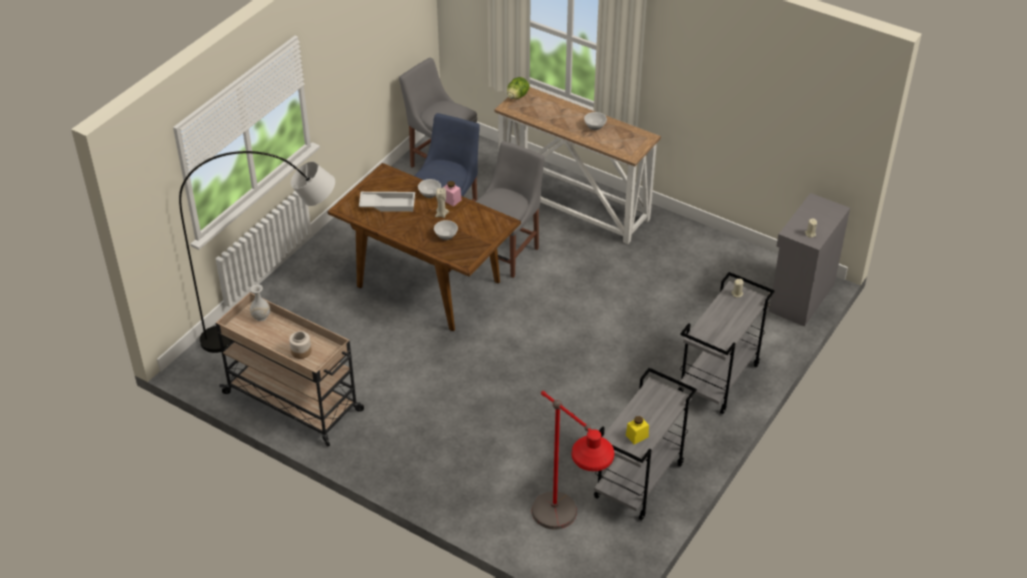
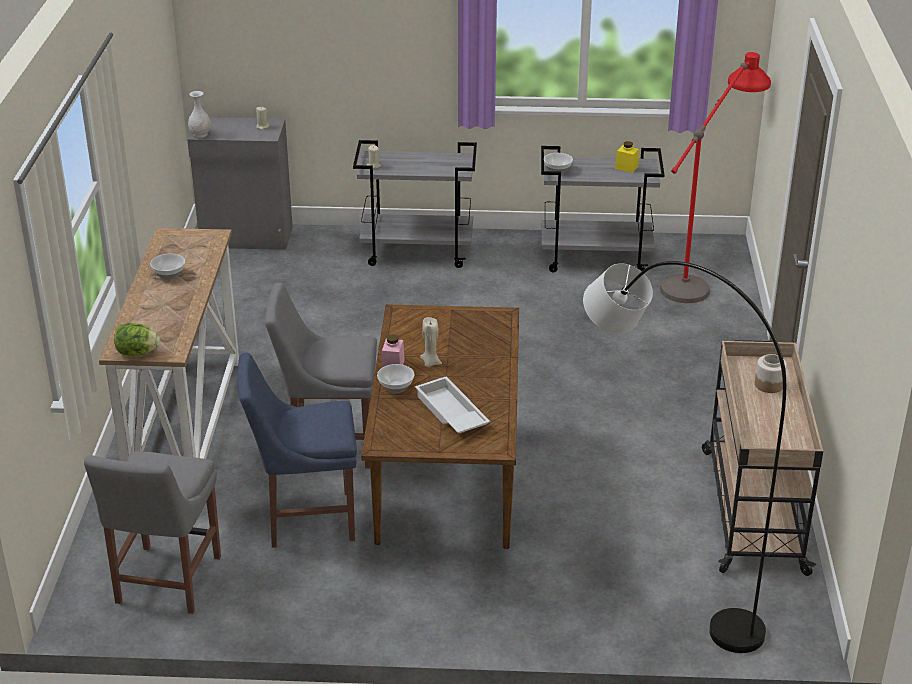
camera: 120 degrees left, 10 degrees down
(261, 317) = (756, 440): white vase -> white vase (200, 134)
(446, 235) = (467, 345): bowl -> bowl (557, 169)

